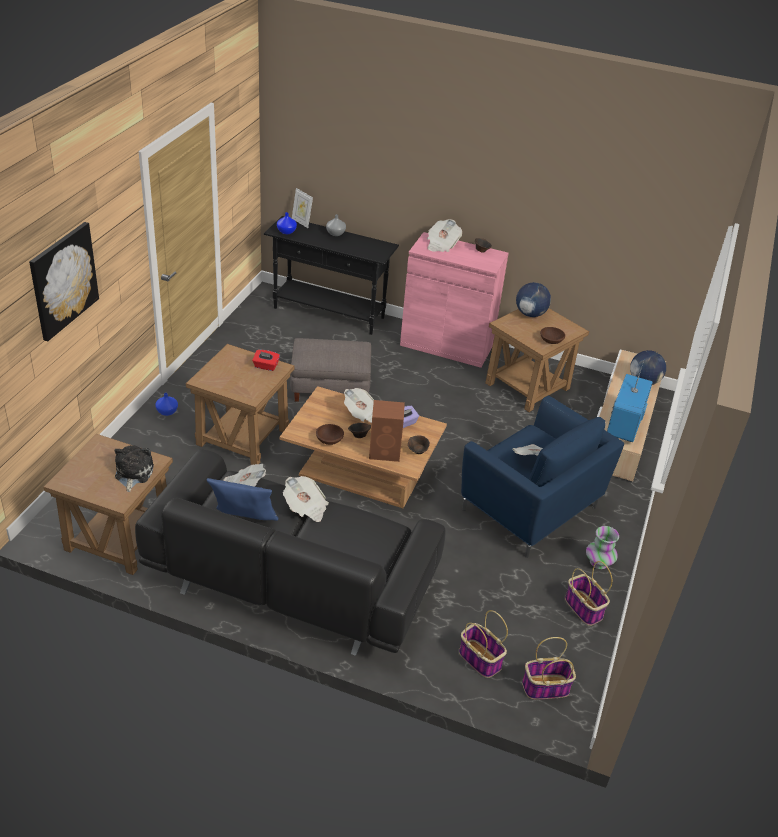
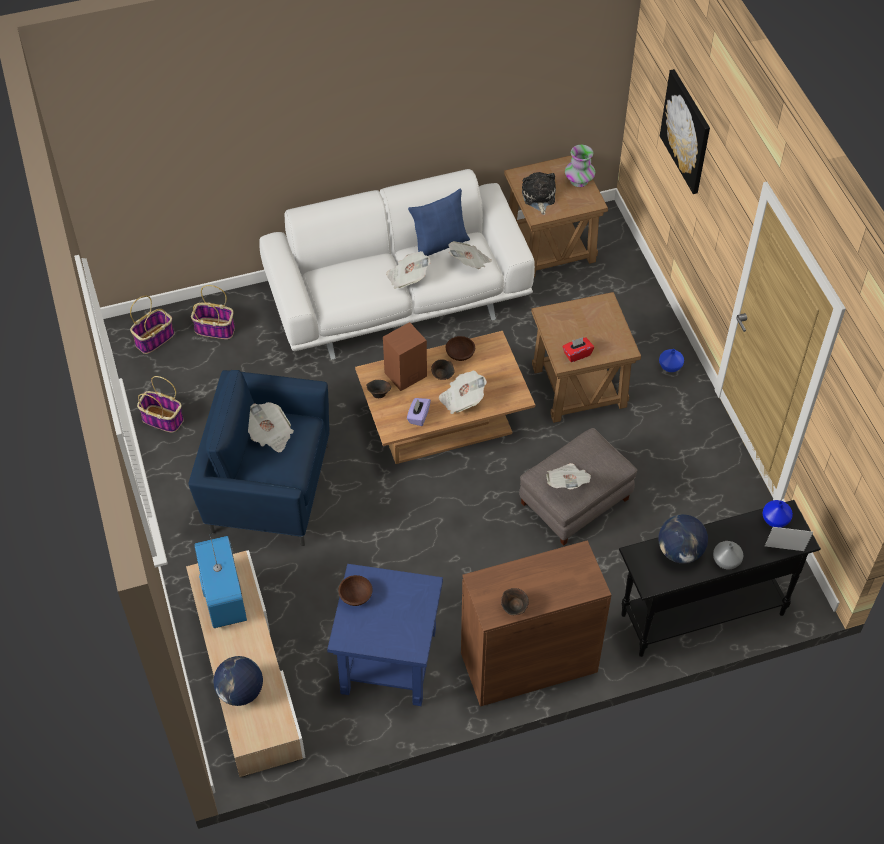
camera: 145 degrees right, 15 degrees up
(133, 473) = (538, 197): plush toy -> plush toy turned 150 degrees counterclockwise
(290, 580) = (398, 296): black sofa -> white sofa
(441, 245) = (566, 582): newspaper -> newspaper (567, 483)
(446, 345) = (529, 662): pink cabinet -> brown cabinet
(527, 386) = (388, 660): brown side table -> blue side table
(530, 314) = (412, 629): globe -> globe (680, 551)
(599, 562) = (174, 472): vase -> vase (579, 181)

